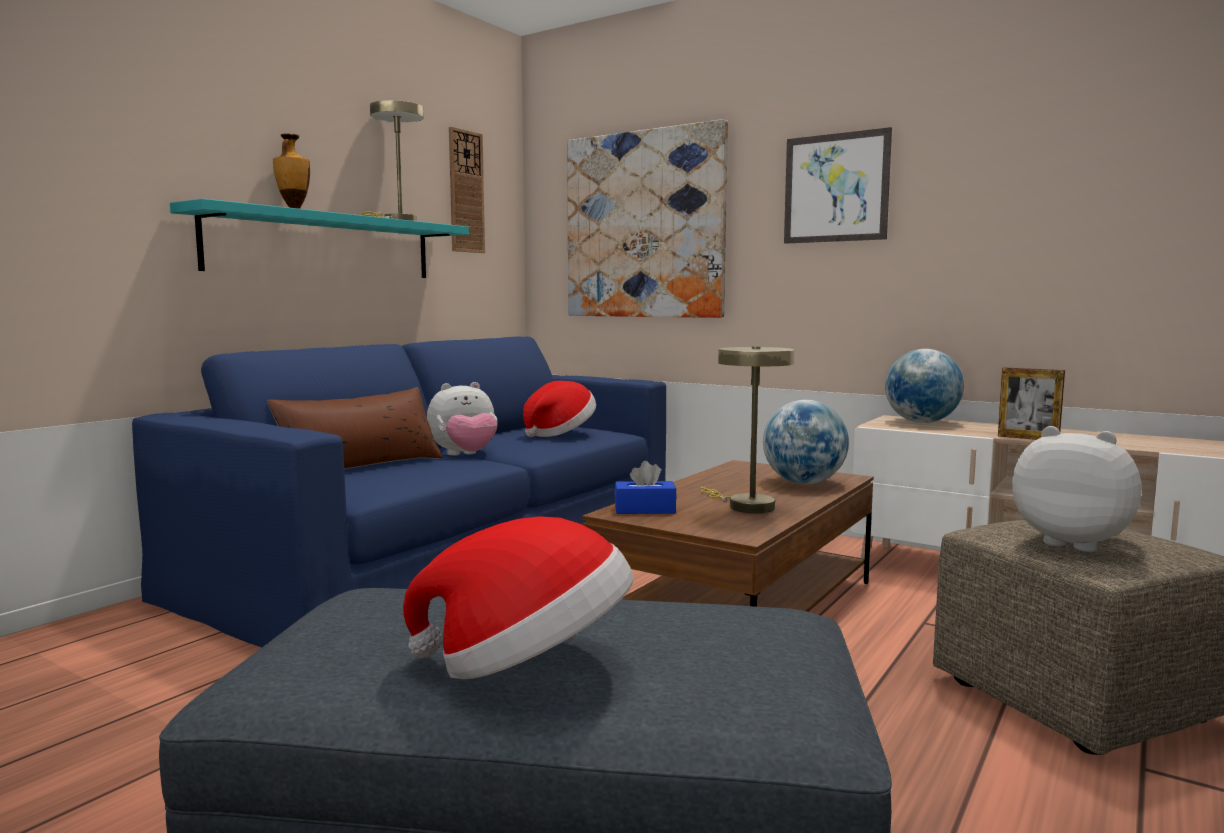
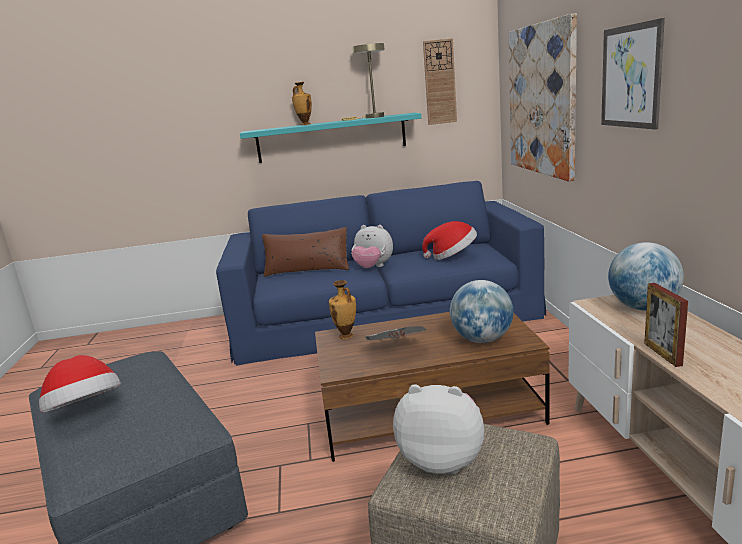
camera: 50 degrees right, 10 degrees up
(645, 509) = (346, 336): blue tissue box -> vase
(745, 505) = (396, 349): beige table lamp -> newspaper
(1074, 543) = (442, 460): plush toy -> plush toy turned 75 degrees counterclockwise

